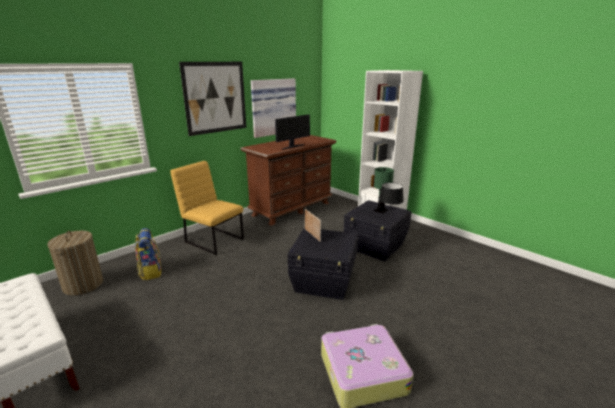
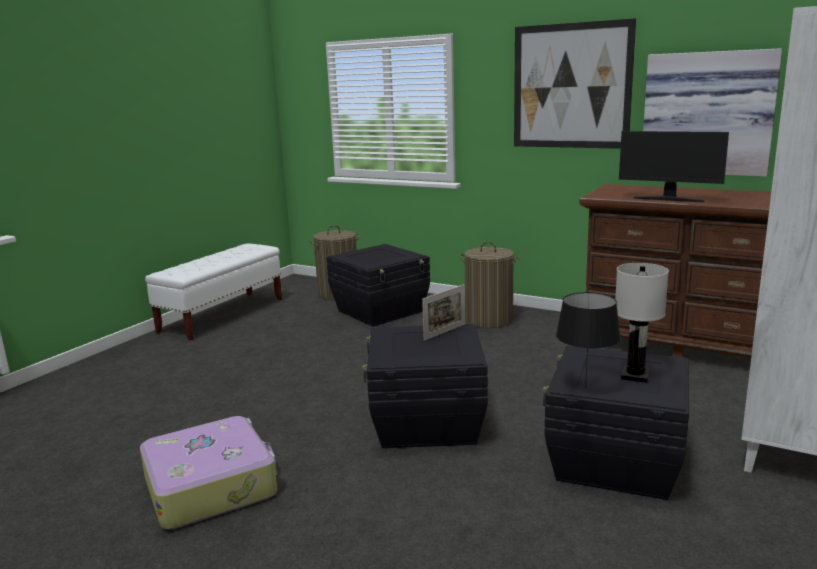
camera: 75 degrees right, 5 degrees down
(150, 271) = (381, 311): backpack -> black storage box
(213, 240) = (489, 320): yellow chair -> laundry basket
(380, 210) = (634, 376): green table lamp -> white table lamp

